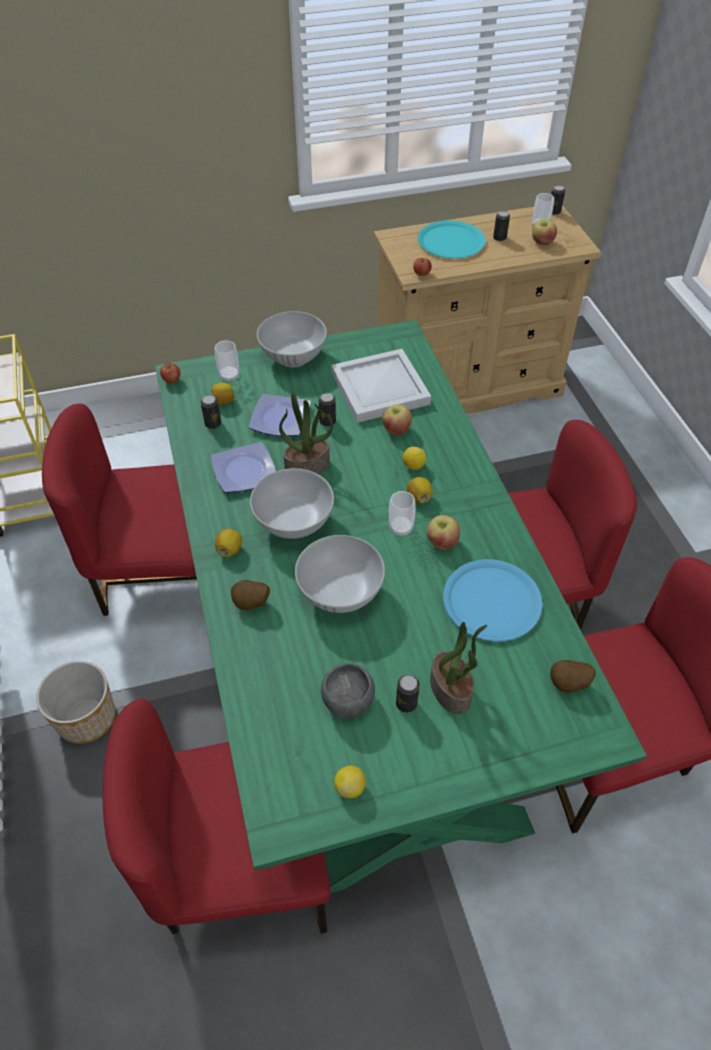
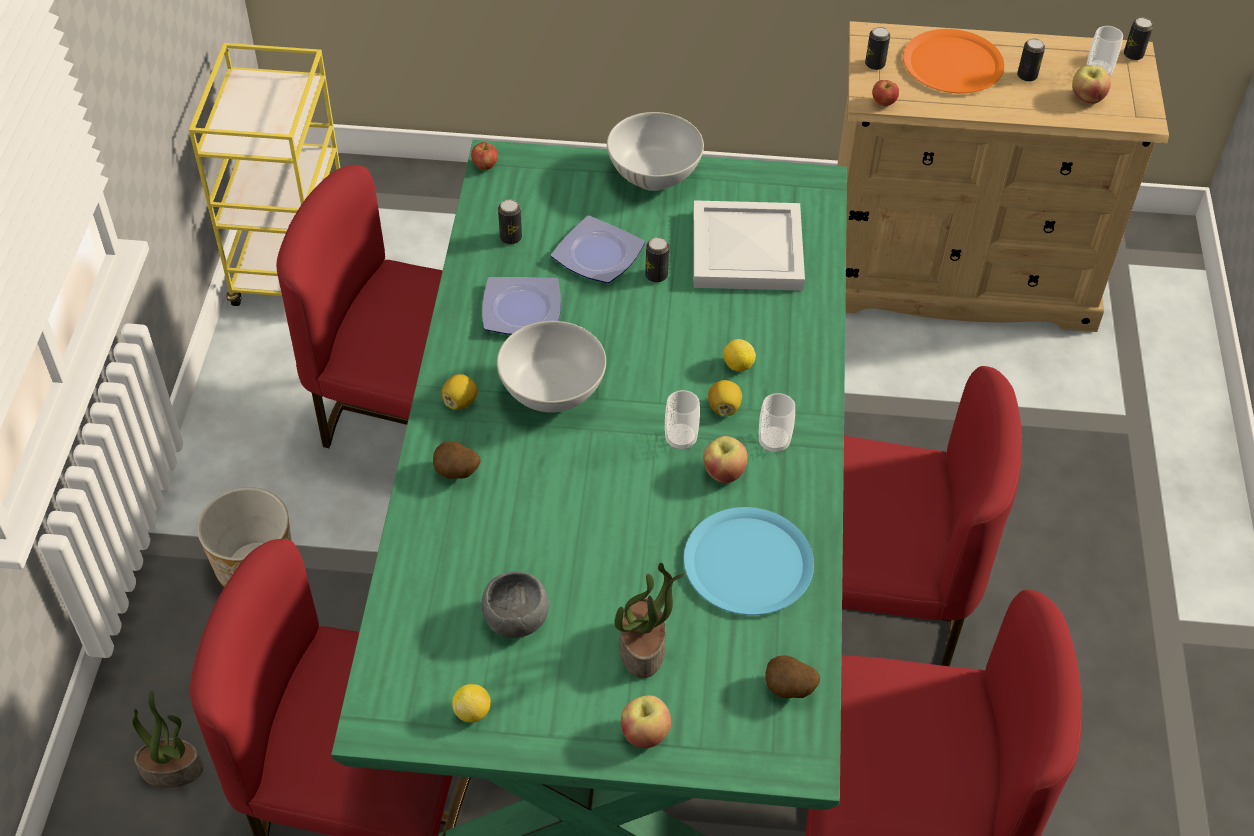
camera: 20 degrees right, 0 degrees up
(223, 401) = (537, 211): lemon -> none
(229, 376) = (559, 179): cup -> cup (774, 442)
(307, 465) = (603, 325): potted plant -> potted plant (173, 769)
(340, 592) = (568, 493): white bowl -> none
(396, 429) = (740, 311): apple -> apple (644, 733)
(406, 703) = (582, 645): can -> can (875, 64)
(451, 241) = (952, 64): turquoise plate -> orange plate

